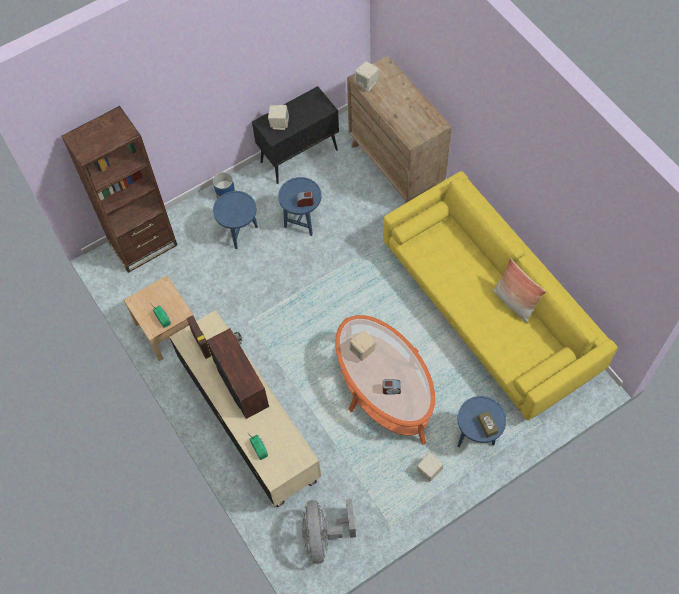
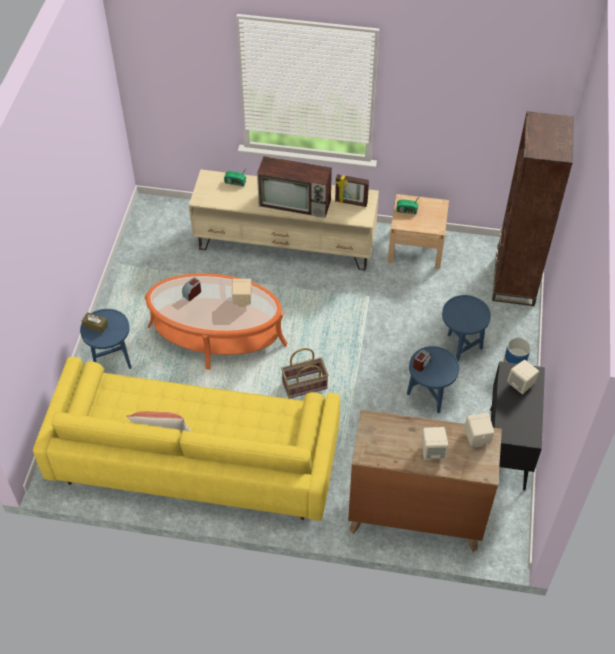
camera: 130 degrees right, 10 degrees down
(324, 536) = (160, 228): grey fan -> none
(367, 297) = (304, 386): none -> basket
(429, 471) = (127, 313): beige speaker -> beige speaker (433, 451)

